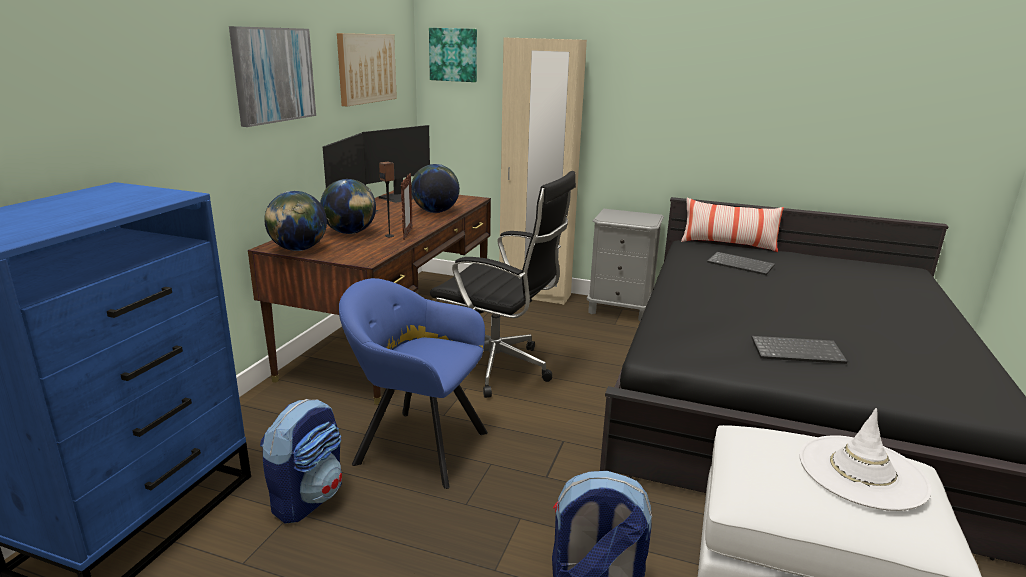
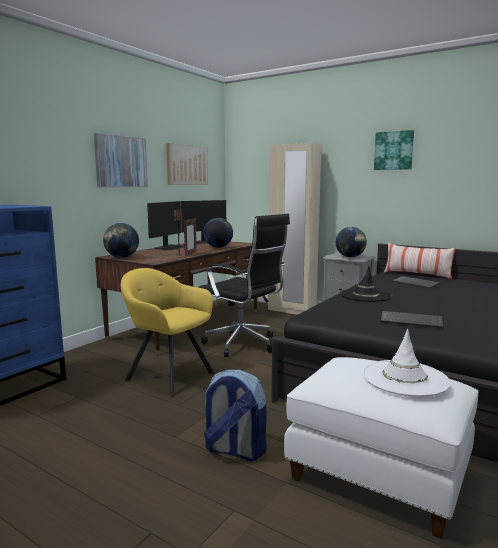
camera: 15 degrees right, 10 degrees down
(308, 498) = (90, 392): backpack -> none
(350, 233) = (158, 253): globe -> globe (350, 257)
(416, 445) = (167, 375): blue armchair -> yellow armchair
(454, 55) = (246, 159): picture -> picture (394, 150)
(697, 298) = (365, 295): none -> black hat

